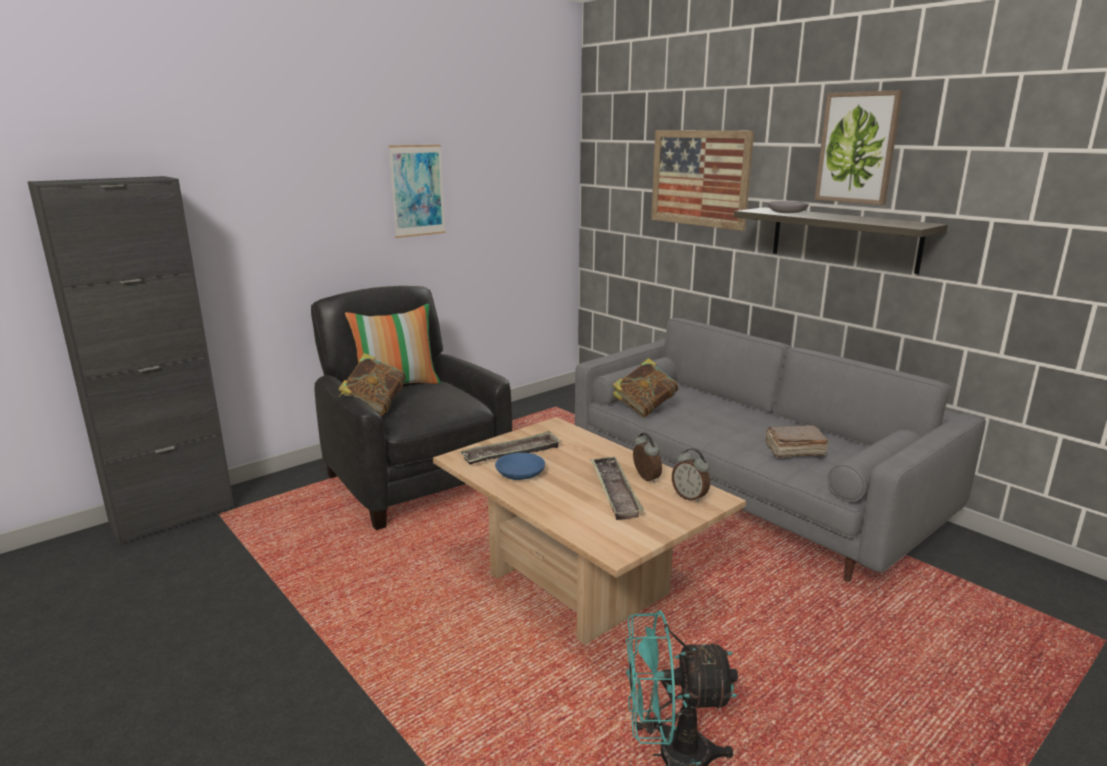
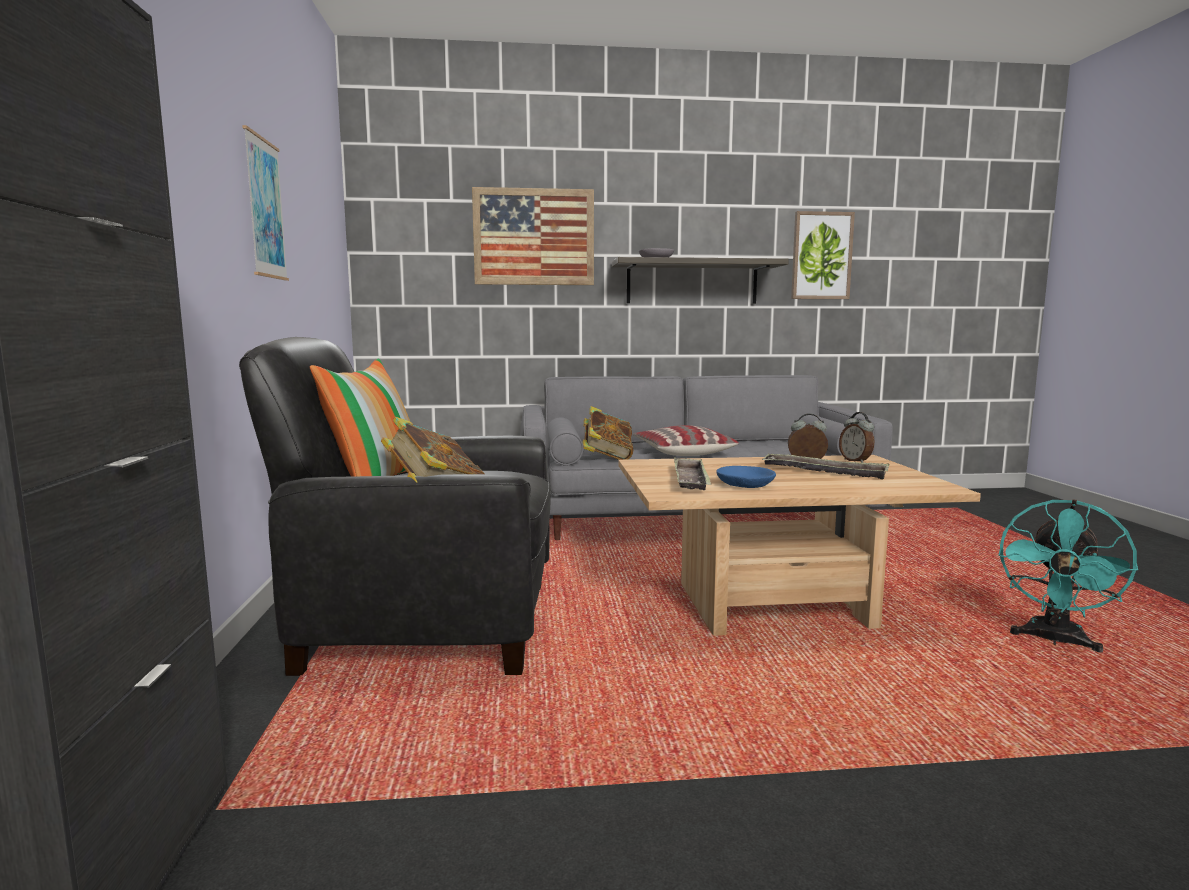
camera: 55 degrees left, 10 degrees down
(690, 497) = (856, 461): alarm clock -> alarm clock turned 75 degrees clockwise
(724, 425) = (683, 452): none -> pillow
(793, 451) = (759, 450): brown book -> none
(857, 148) = (695, 206): picture -> picture (821, 256)

